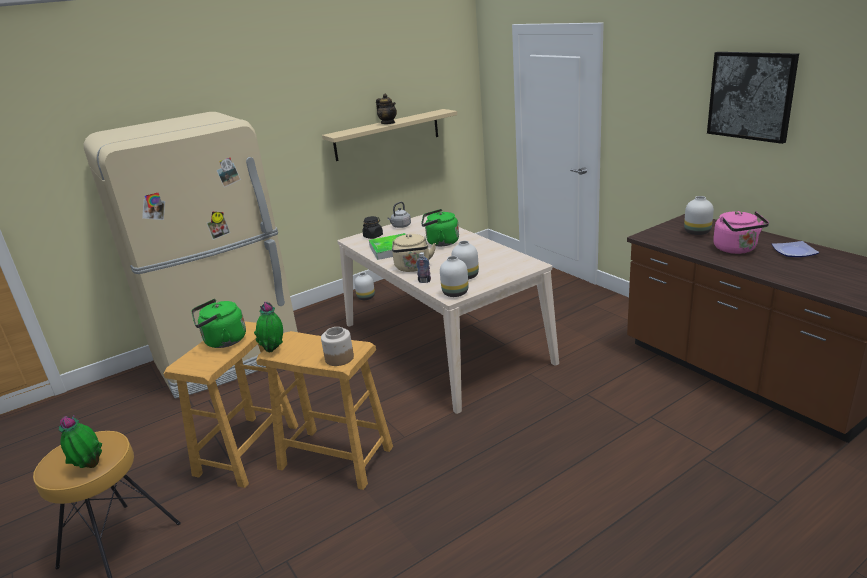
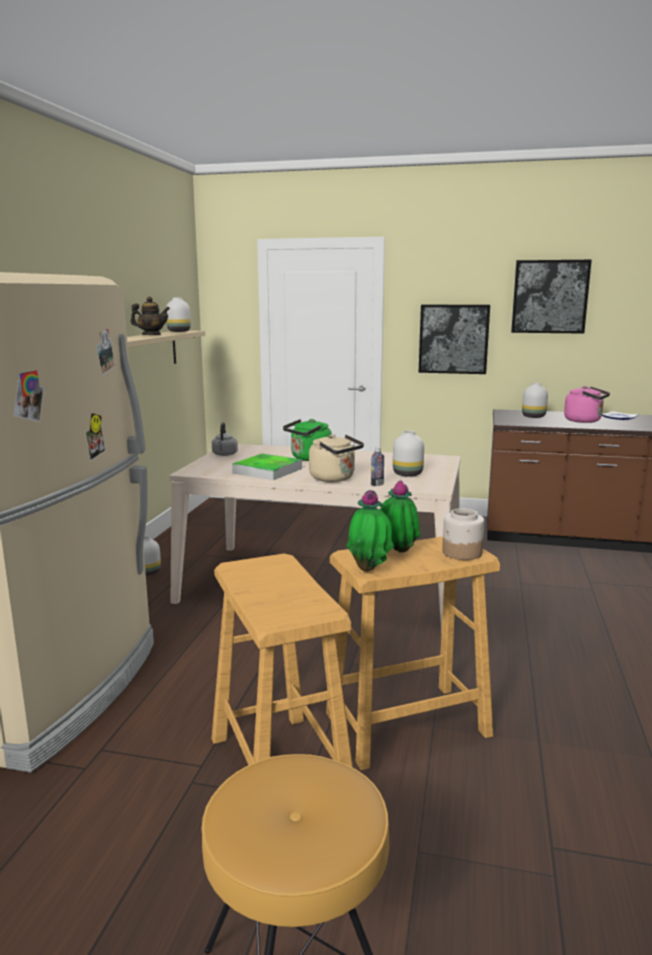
camera: 45 degrees left, 10 degrees down
(89, 466) = (349, 809): potted plant -> potted plant (397, 553)
(222, 341) = (270, 582): green kettle -> none
(373, 236) = (211, 465): black jar -> none
(454, 293) = (431, 486): white vase -> white vase (178, 331)
(657, 133) = (453, 339): none -> picture

